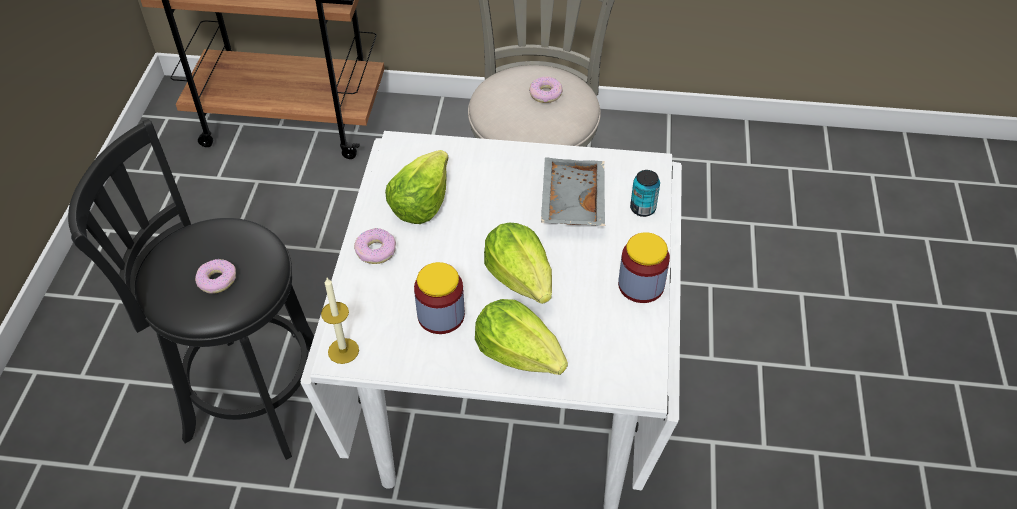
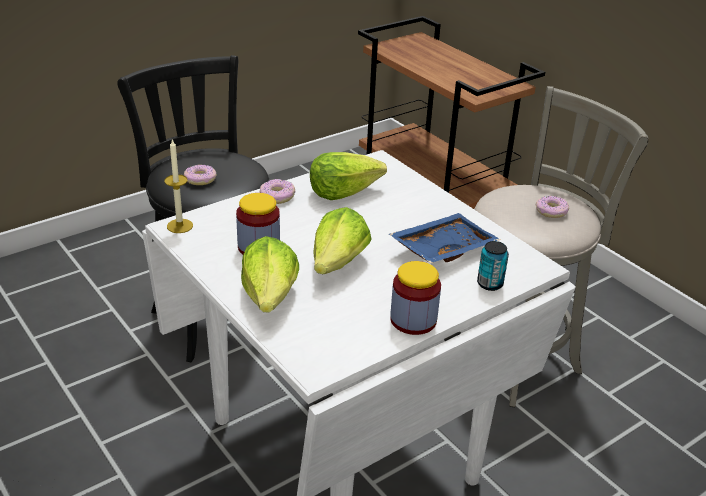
camera: 45 degrees right, 15 degrees down
(570, 201) = (442, 248): grey tray -> blue tray

